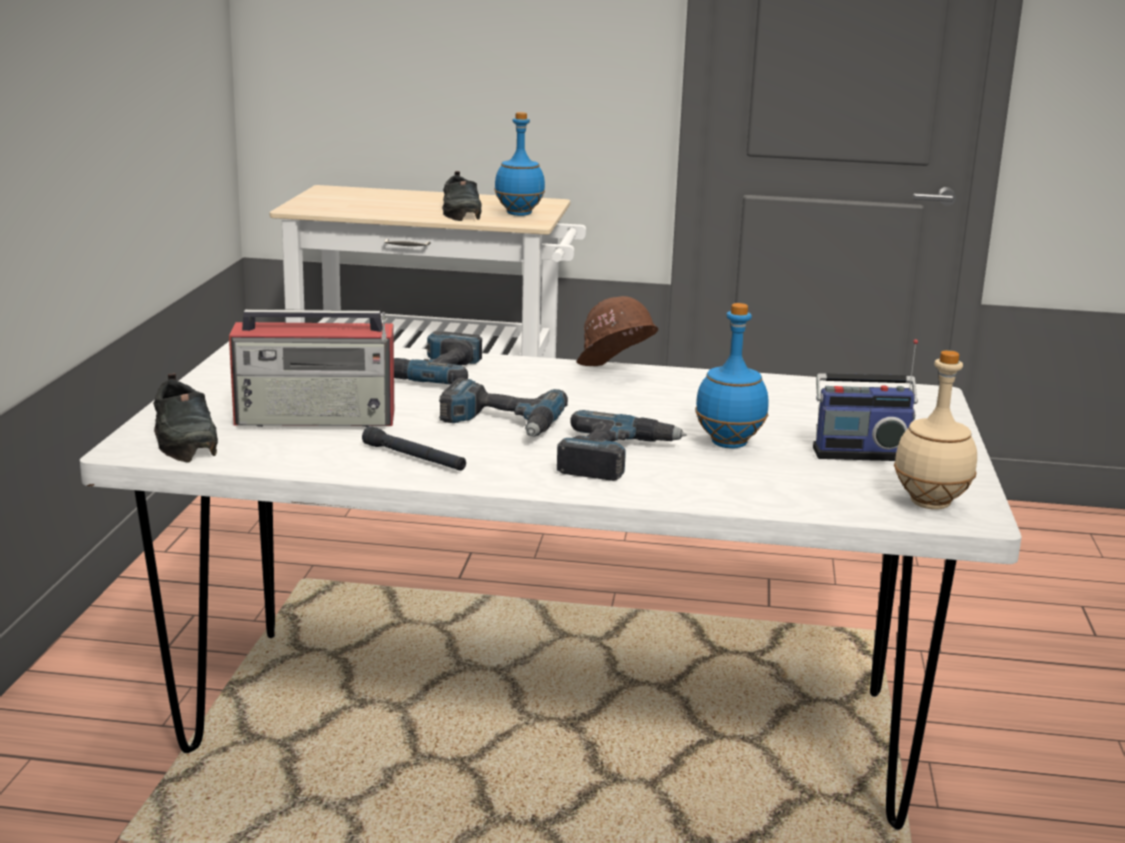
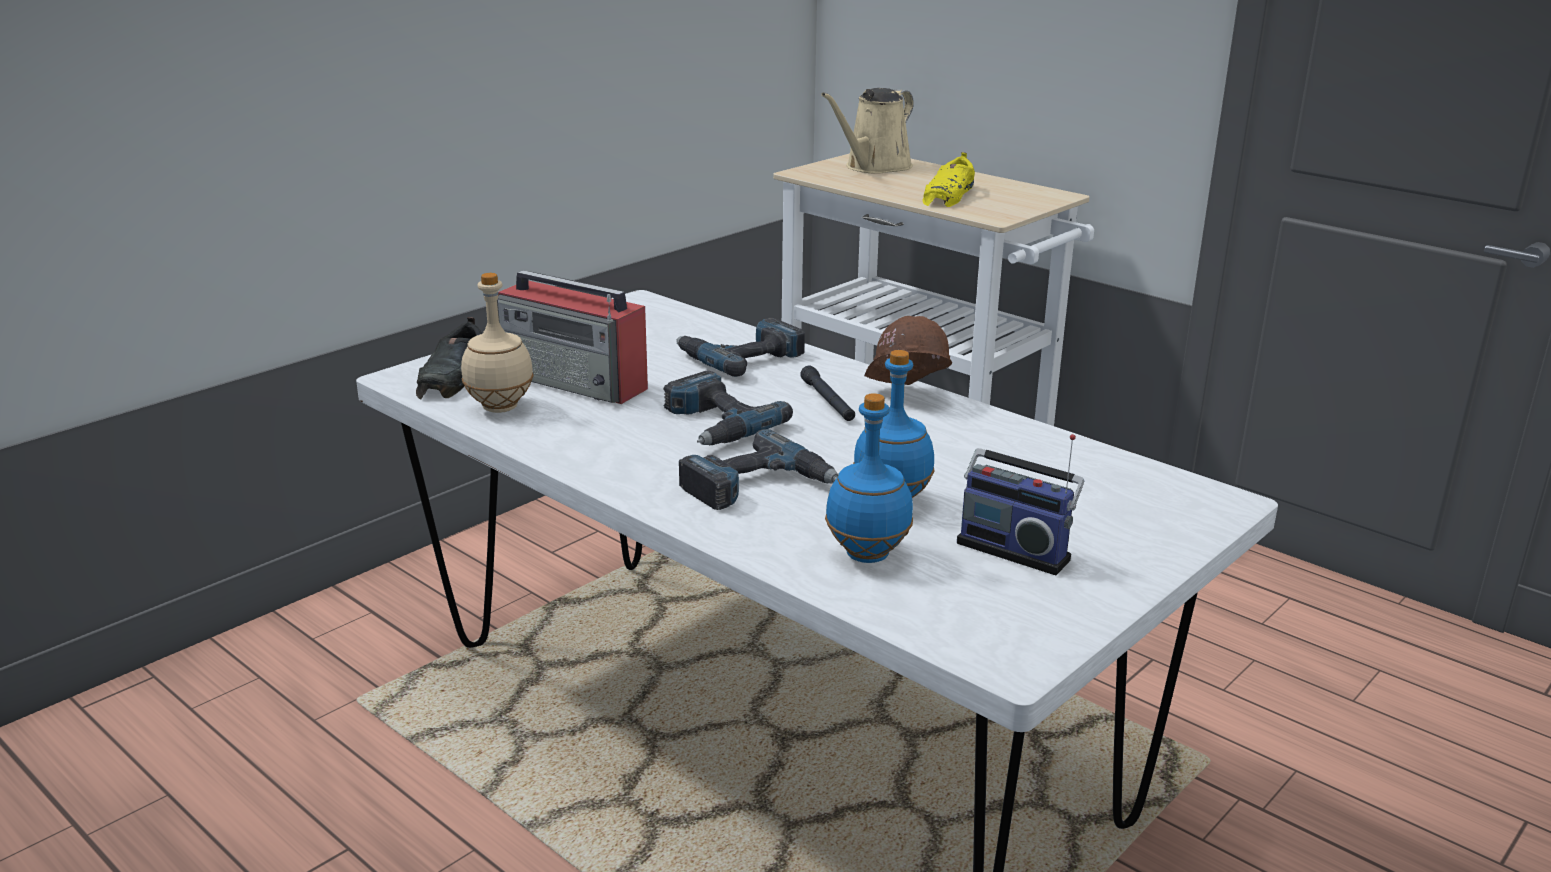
camera: 35 degrees right, 5 degrees up
(354, 197) = (874, 167): none -> beige watering can
(414, 458) = (587, 440): black flashlight -> black flashlight (828, 401)
(461, 211) = (949, 195): black shoe -> yellow shoe
(520, 214) = (1002, 206): blue bottle -> blue bottle (868, 555)
(929, 504) = (989, 631): beige bottle -> beige bottle (499, 407)

